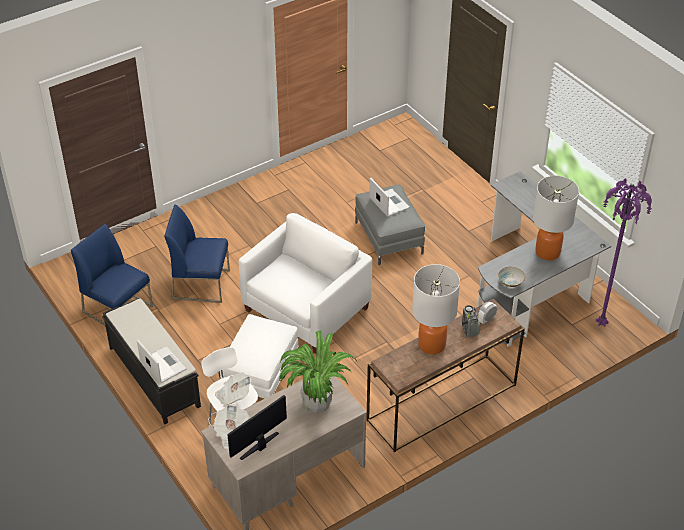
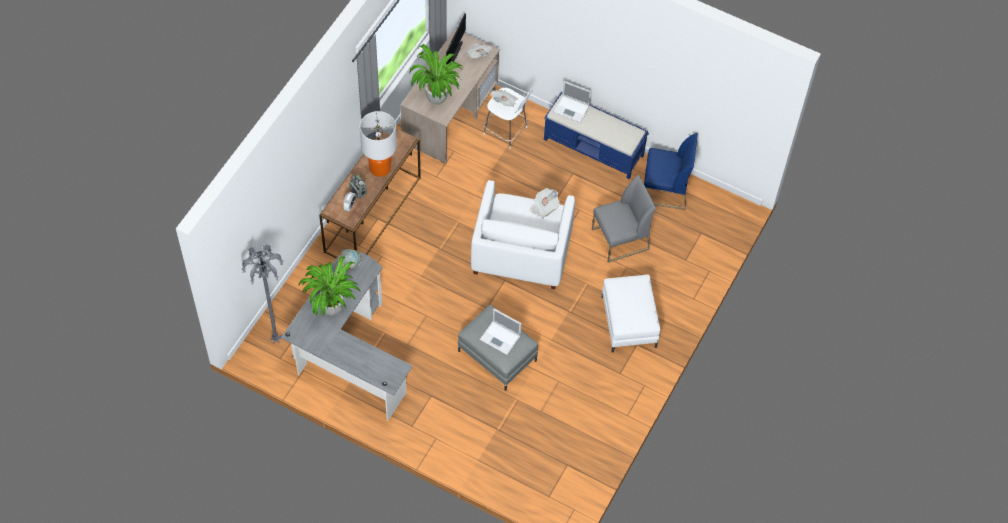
camera: 150 degrees right, 15 degrees up
(153, 376) = (594, 148): black bench -> blue bench
(201, 284) = (620, 239): blue chair -> grey chair
(260, 374) = (519, 181): white ottoman -> white ottoman (628, 322)
(270, 282) = (543, 207): none -> newspaper
(547, 252) = (331, 306): table lamp -> potted plant
(602, 325) = (275, 339): purple floor lamp -> grey floor lamp

